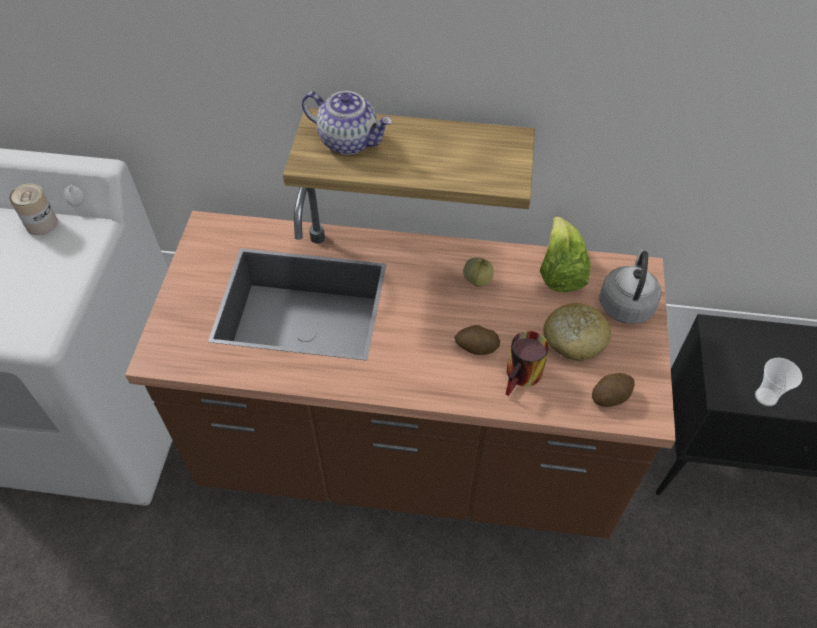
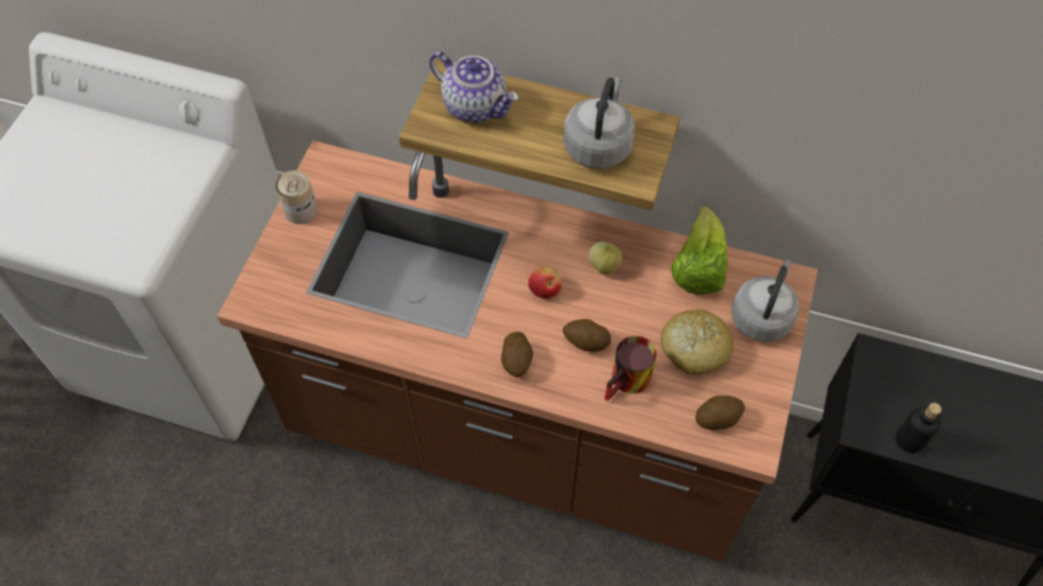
camera: 10 degrees right, 5 degrees up
(41, 224) = (152, 138): can -> can (300, 210)
(417, 373) = (517, 361): none -> potato
(429, 307) = (545, 289): none -> apple
(468, 159) = (598, 145): none -> grey kettle
(766, 397) = (909, 440): cup -> bottle

